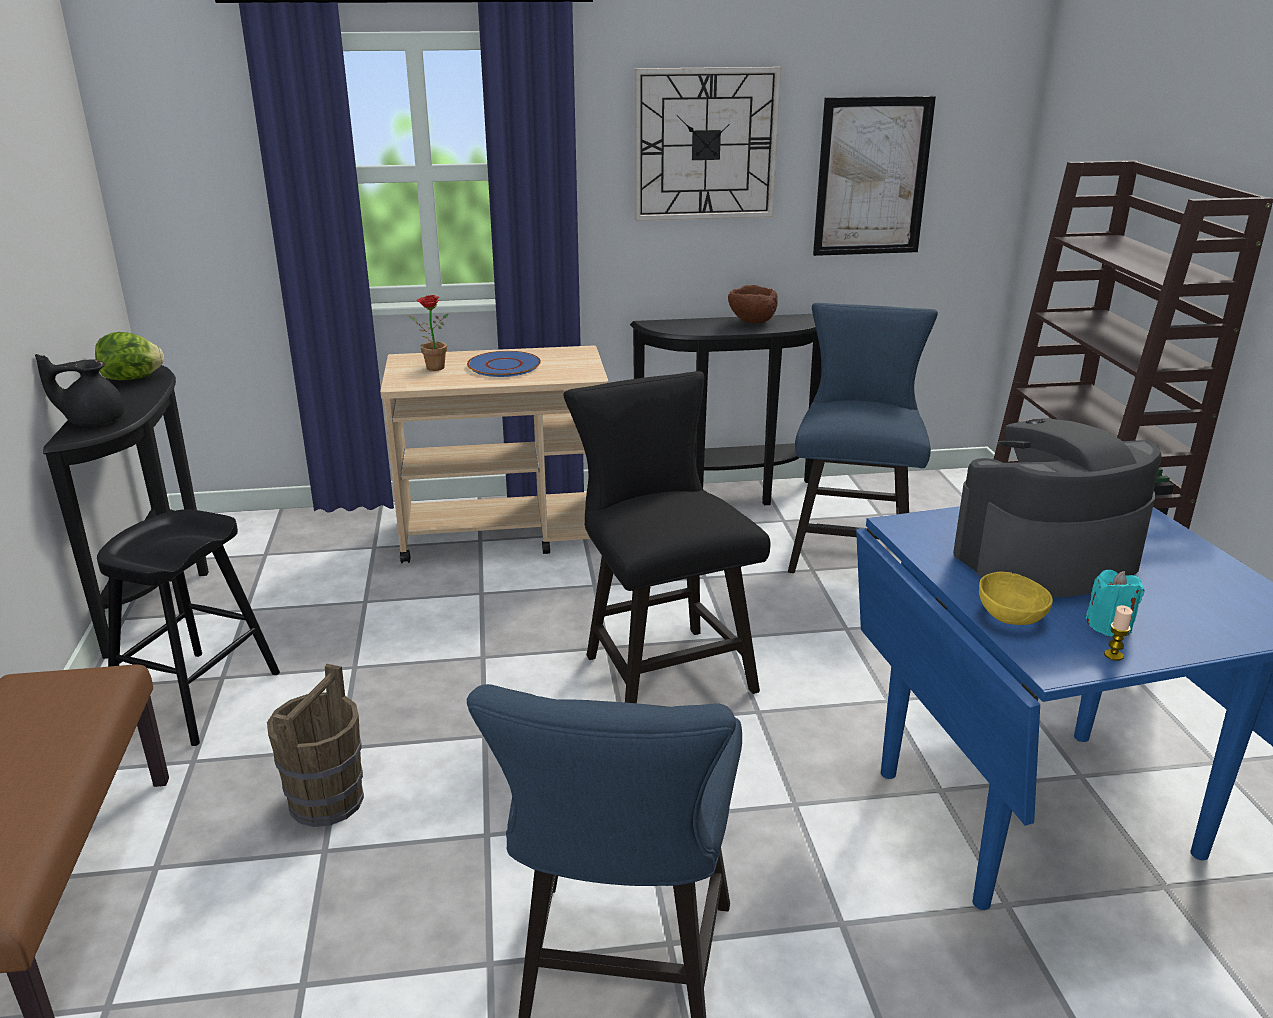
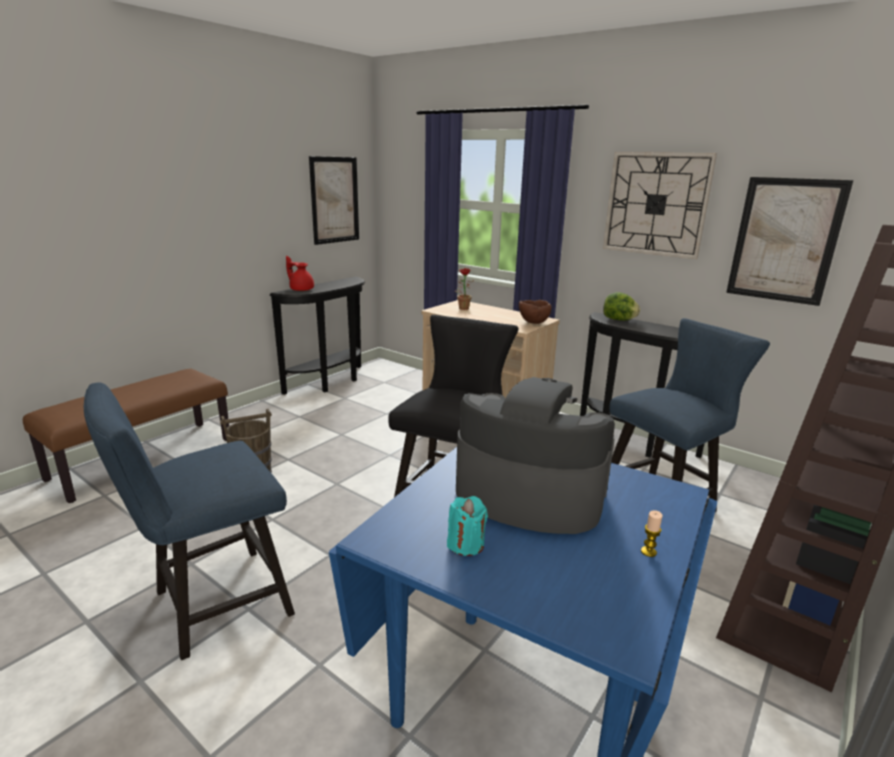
camera: 45 degrees right, 5 degrees down
(62, 205) = (335, 200): none -> picture
(93, 420) = (301, 289): black teapot -> red teapot
(132, 379) = (344, 282): lettuce -> lettuce (619, 320)
(196, 697) = (281, 419): black stool -> none
(504, 365) = (494, 315): blue plate -> none
(751, 322) = (663, 328): brown bowl -> brown bowl (533, 322)
(1012, 616) = (423, 504): yellow bowl -> none
(1113, 655) = (422, 558): candle -> candle (648, 552)

